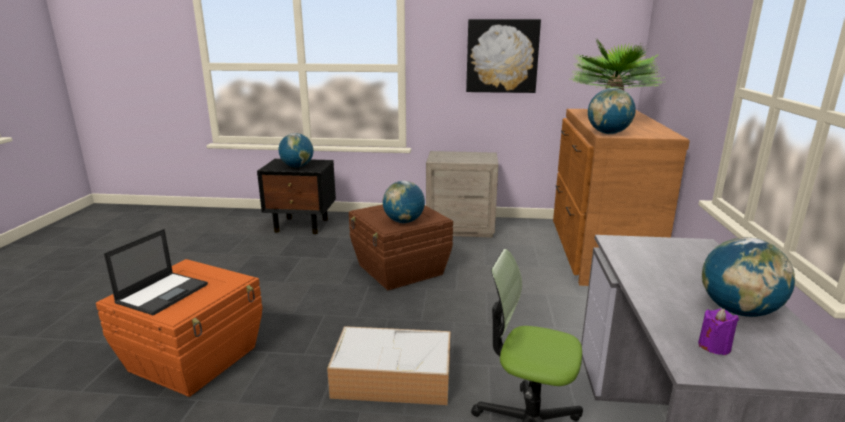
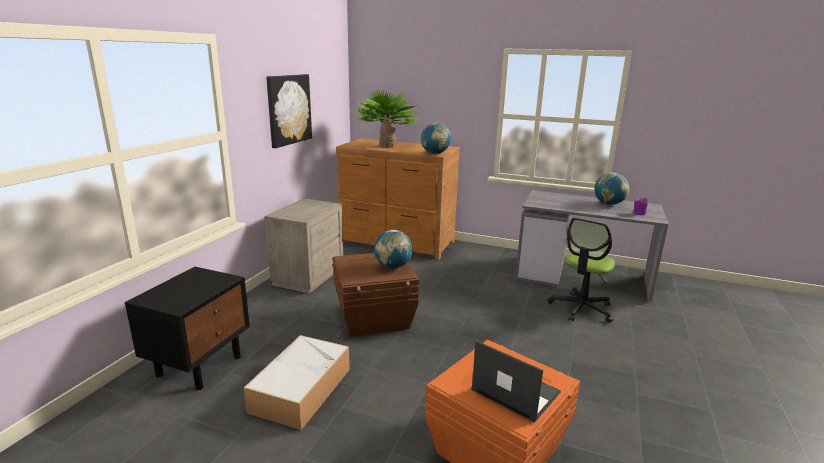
camera: 75 degrees left, 0 degrees up
(297, 167) = (199, 288): globe -> none
(394, 377) = (534, 342): storage box -> storage box (302, 389)

